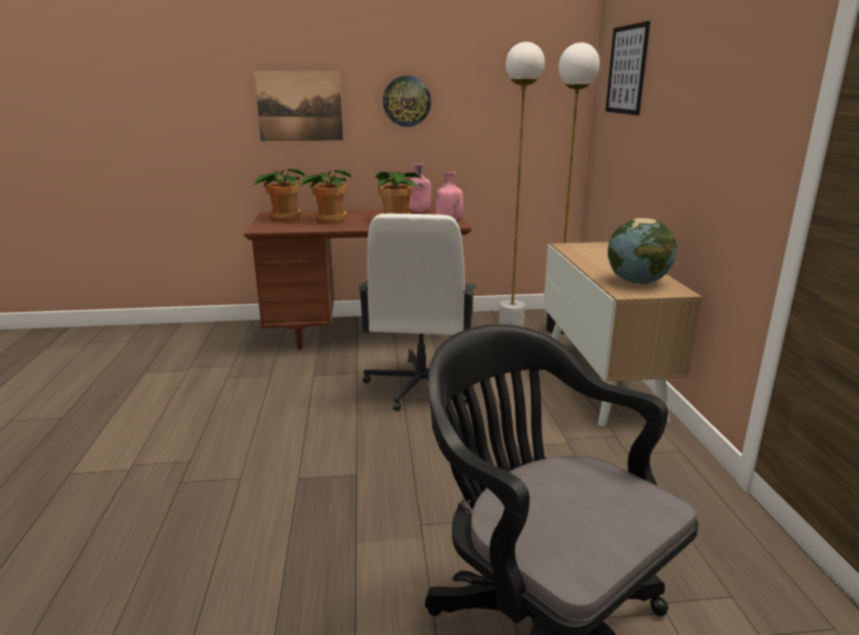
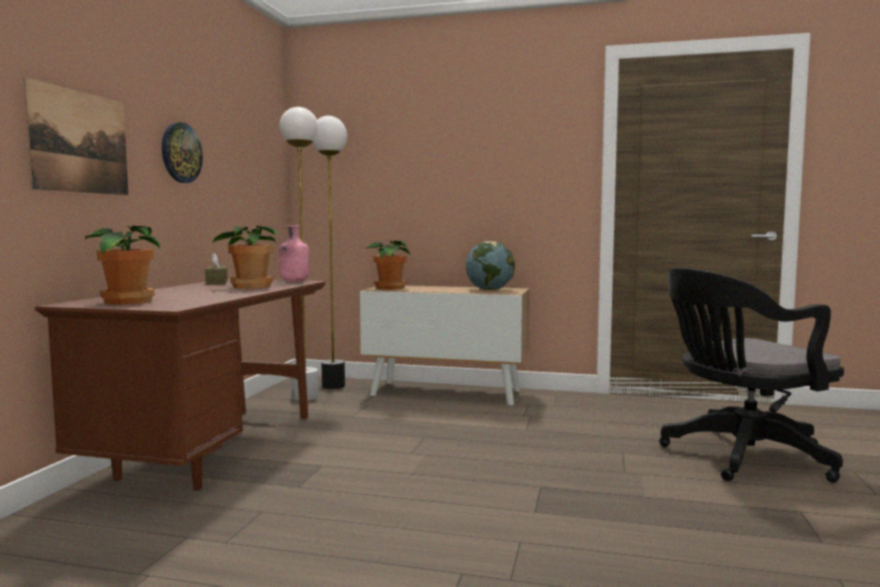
camera: 70 degrees left, 15 degrees down
(330, 220) = (187, 295): potted plant -> potted plant (389, 288)
(418, 211) = (217, 282): pink bottle -> brown tissue box
(420, 386) = (387, 443): white office chair -> none
(627, 70) = (359, 143): picture -> none

